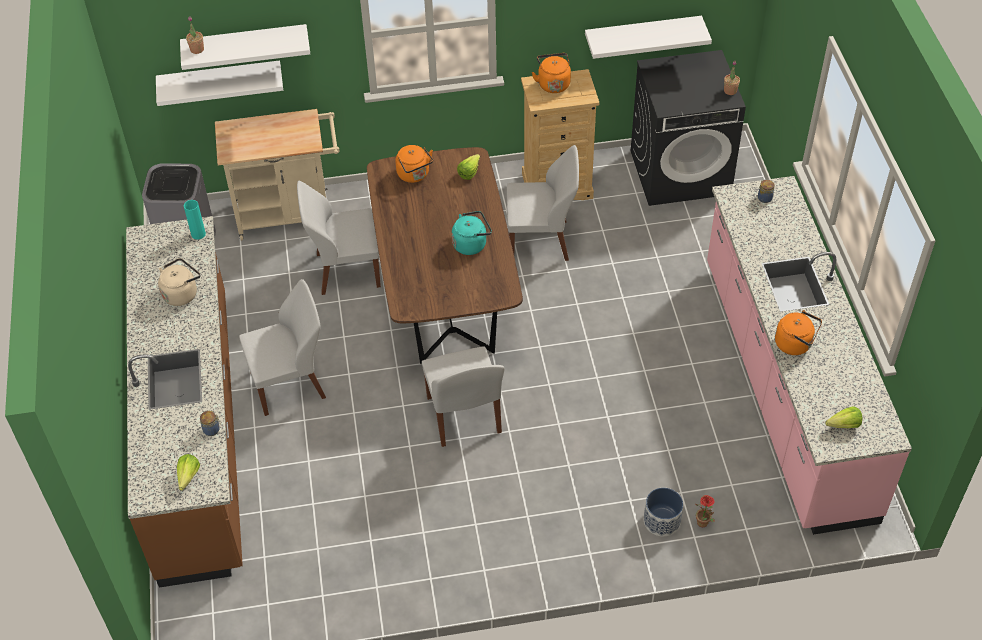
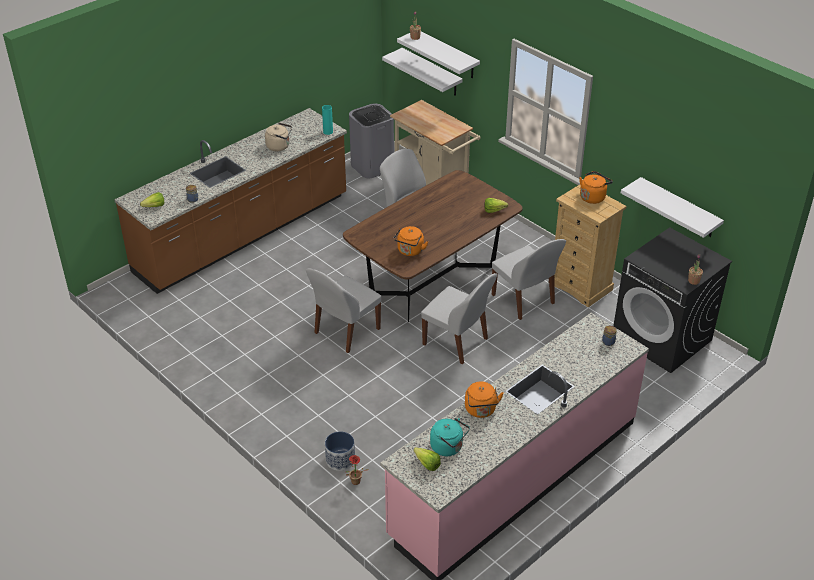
camera: 55 degrees right, 10 degrees down
(290, 384) = (307, 251): white chair -> white chair (456, 342)
(414, 175) = (467, 191): orange kettle -> orange kettle (410, 251)
(471, 244) = (434, 237): turquoise kettle -> turquoise kettle (448, 447)

